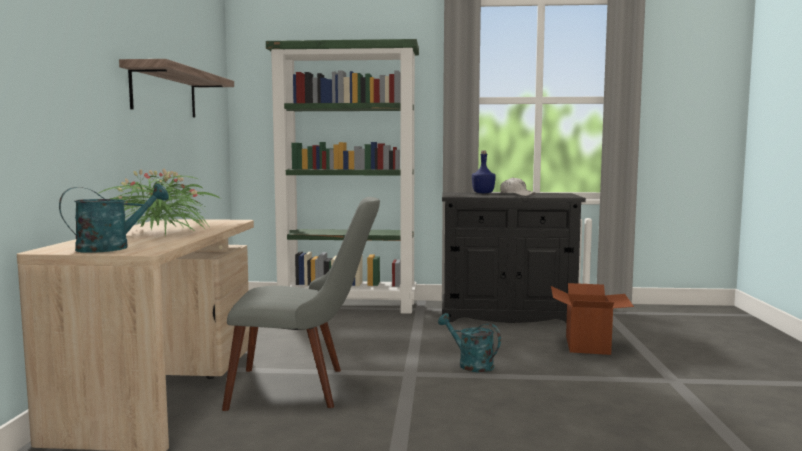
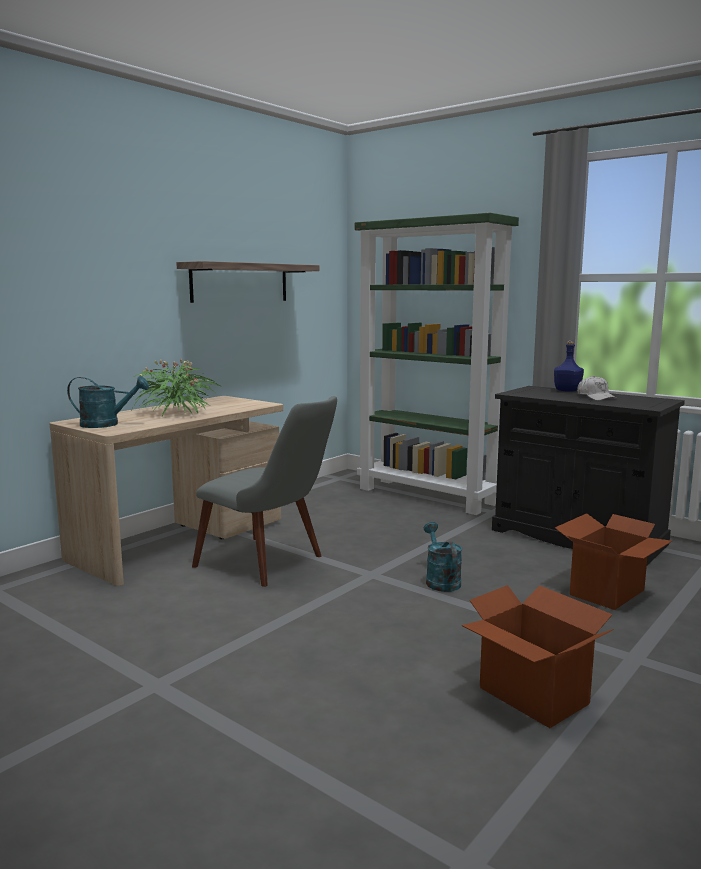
camera: 35 degrees right, 5 degrees up
(668, 423) = (532, 696): none -> cardboard box

